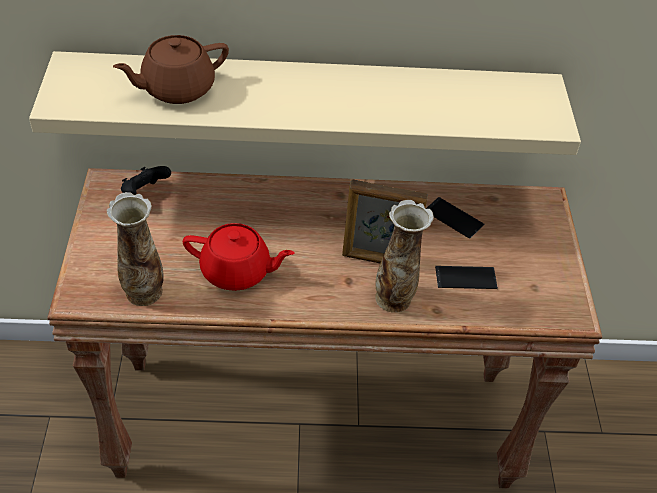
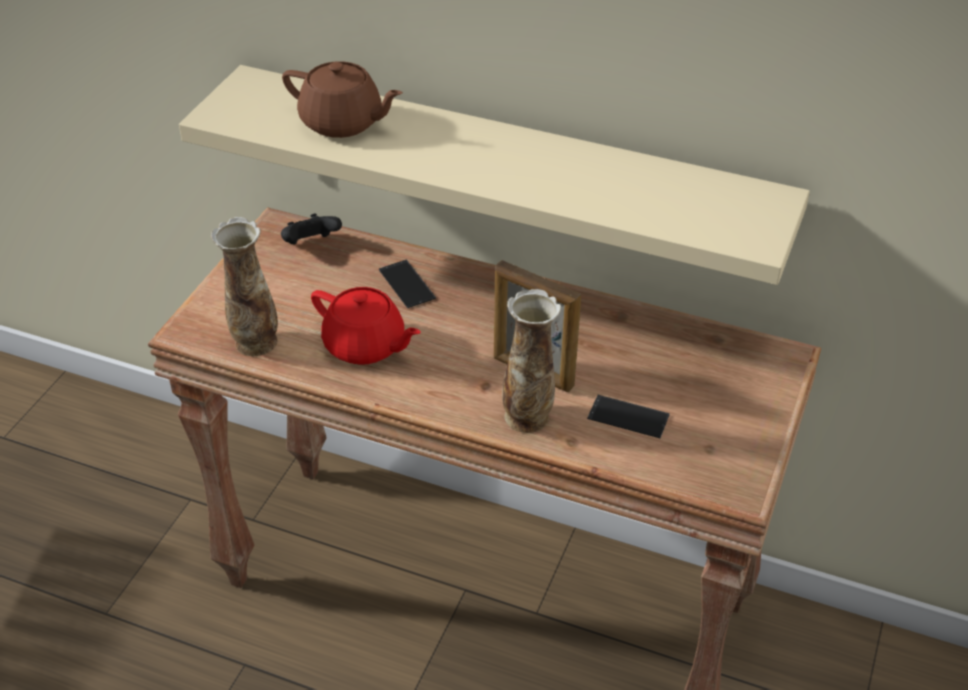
camera: 25 degrees right, 5 degrees down
(176, 88) = (342, 123): brown teapot -> brown teapot turned 150 degrees counterclockwise
(453, 218) = (652, 349): phone -> phone (407, 284)

